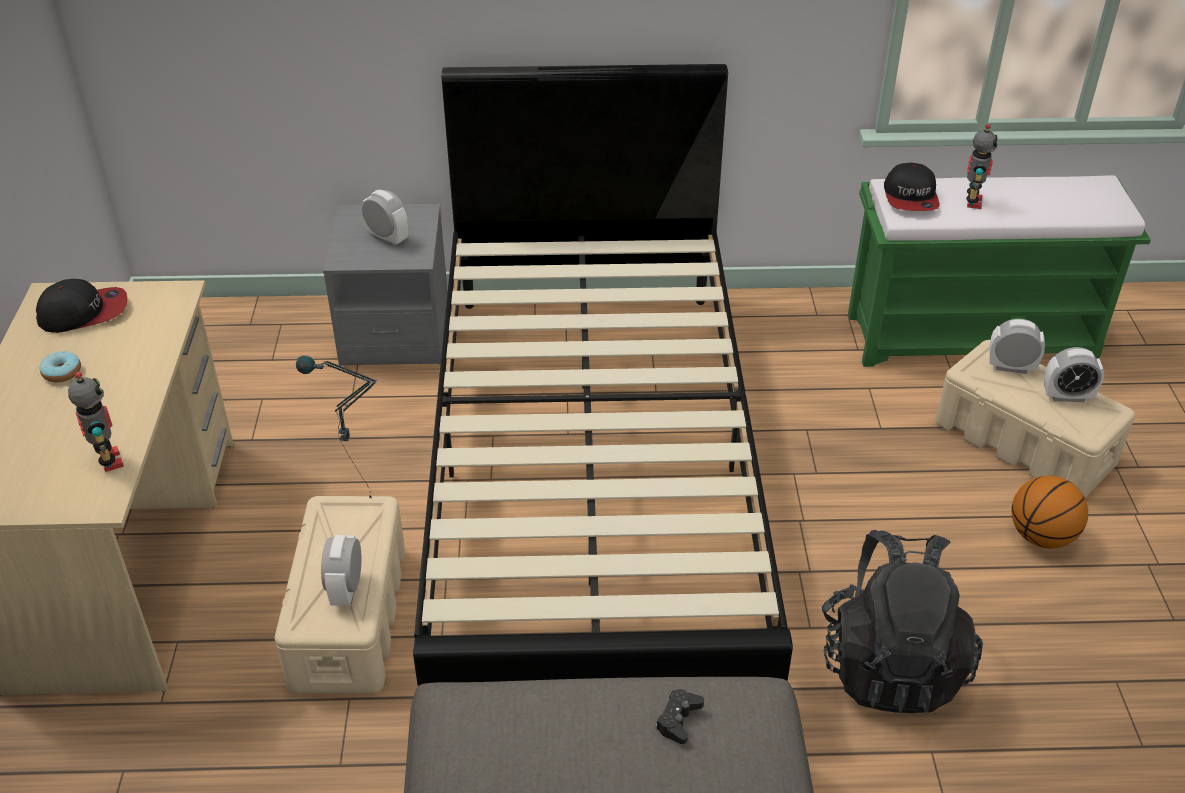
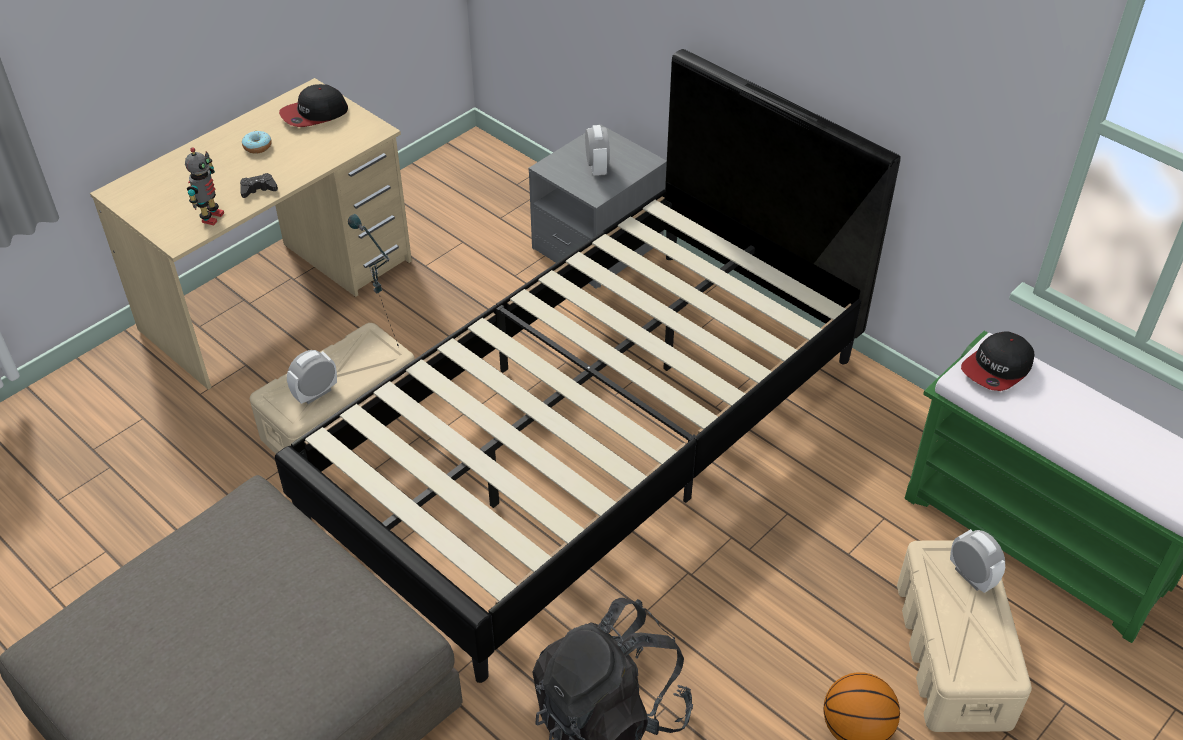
camera: 45 degrees right, 5 degrees up
(84, 312) = (314, 114): cap -> cap turned 120 degrees clockwise
(678, 719) = (330, 605): black game controller -> black game controller (258, 189)
(972, 202) = (1048, 406): toy robot -> none
(1067, 396) = (984, 634): alarm clock -> none

